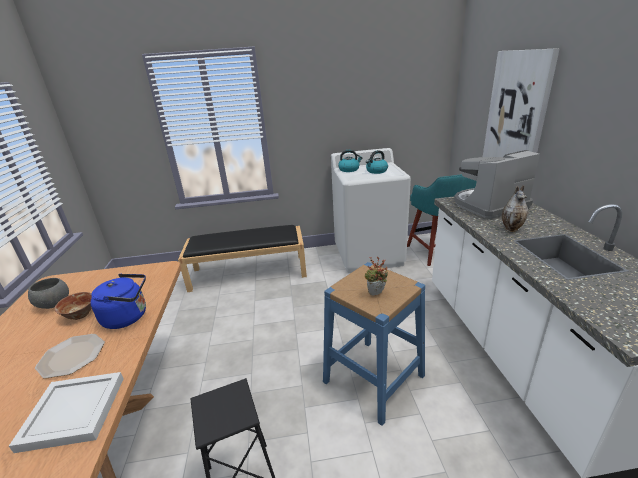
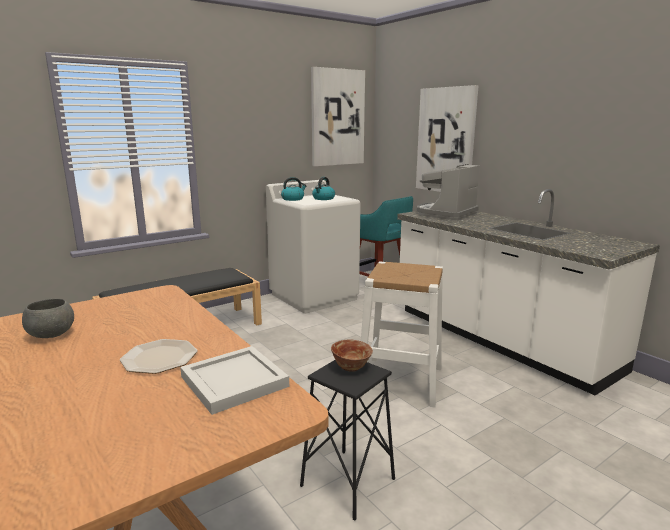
camera: 30 degrees left, 10 degrees down
(80, 315) = (111, 335): bowl -> bowl (351, 367)
(128, 317) = (182, 325): blue kettle -> none
(374, 378) = (401, 380): blue stool -> white stool
(376, 294) = (412, 276): potted plant -> none
(411, 85) = (337, 117): none -> picture
(512, 229) = (479, 223): vase -> none

